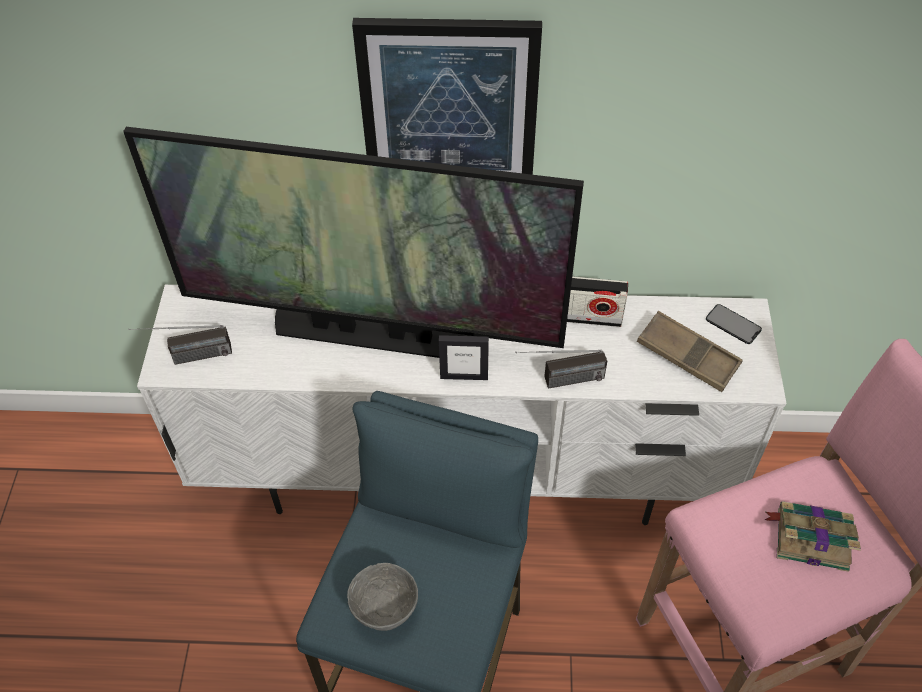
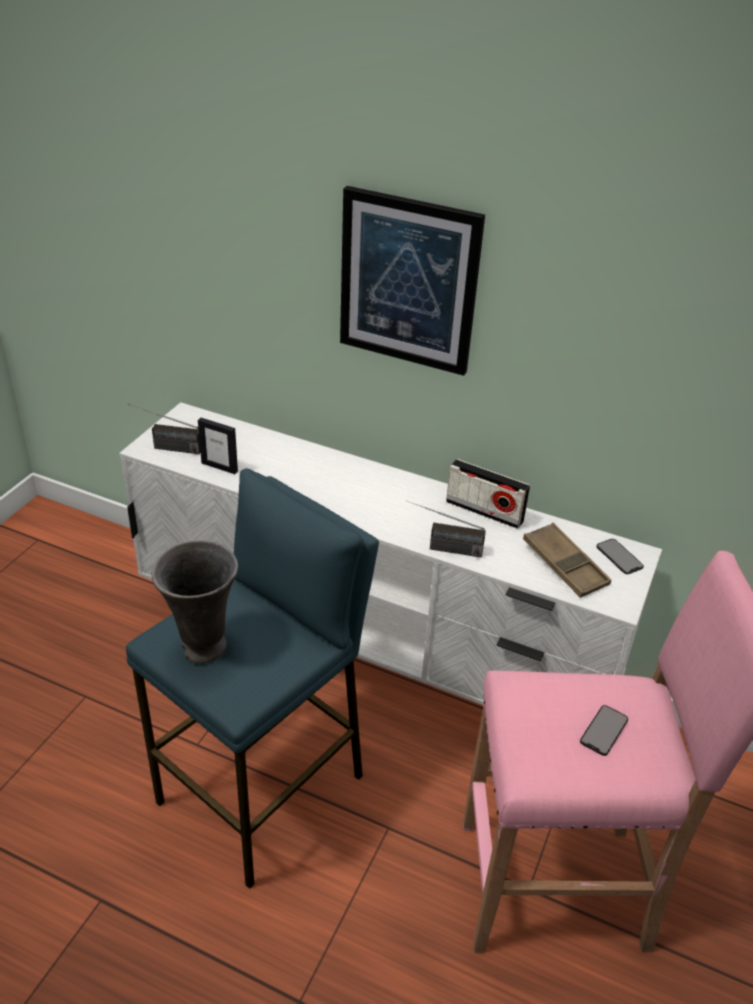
camera: 20 degrees right, 15 degrees down
(372, 331) = (312, 472): television -> none
(385, 612) = (203, 648): grey bowl -> grey vase
(464, 376) = (366, 520): picture frame -> picture frame (219, 467)
(810, 537) = (604, 730): book -> phone

